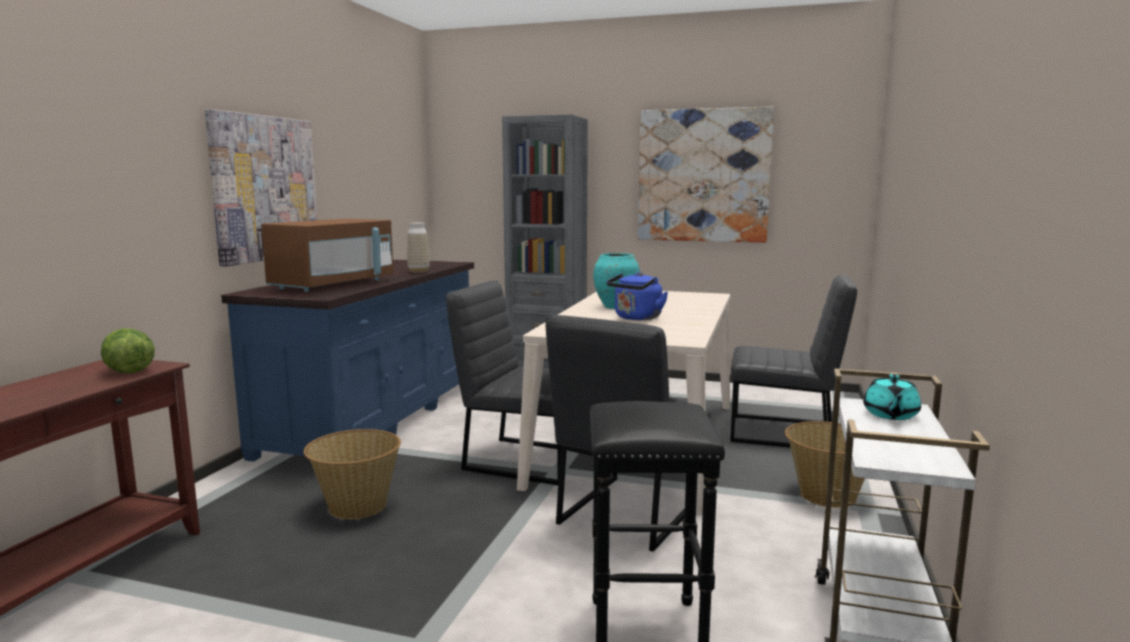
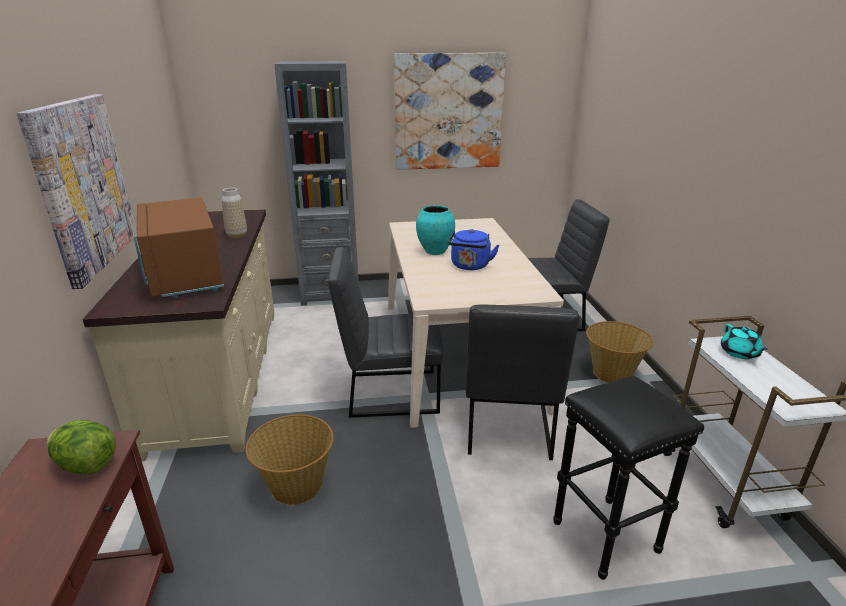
camera: 25 degrees left, 15 degrees up
(333, 285) = (185, 276): brown microwave -> brown microwave turned 150 degrees clockwise
(376, 417) = (219, 374): blue cabinet -> beige cabinet

